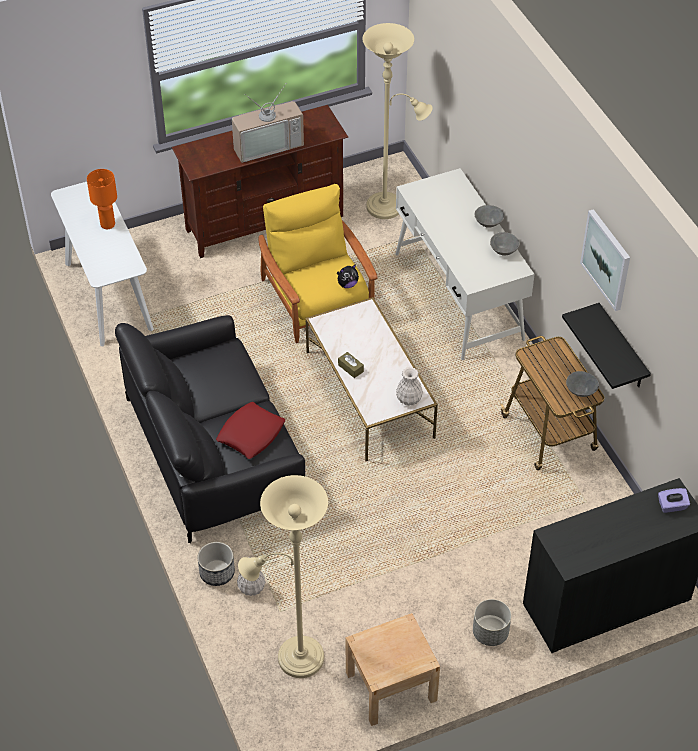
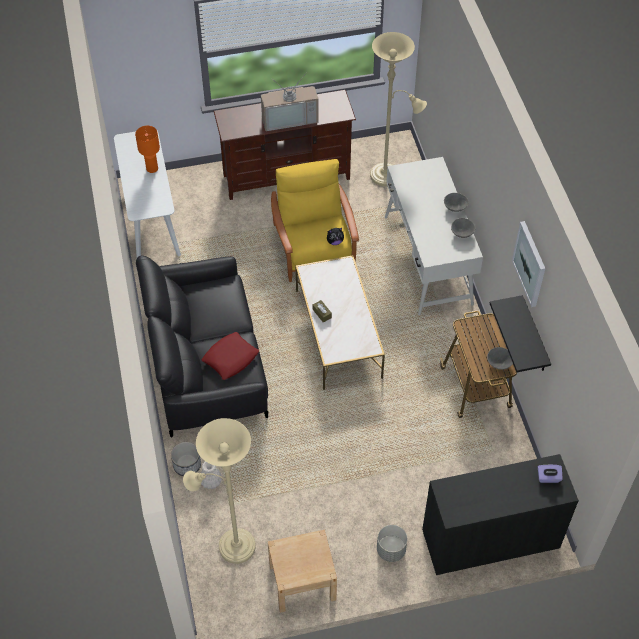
camera: 10 degrees right, 5 degrees up
(408, 399) = (362, 346): white vase -> none

